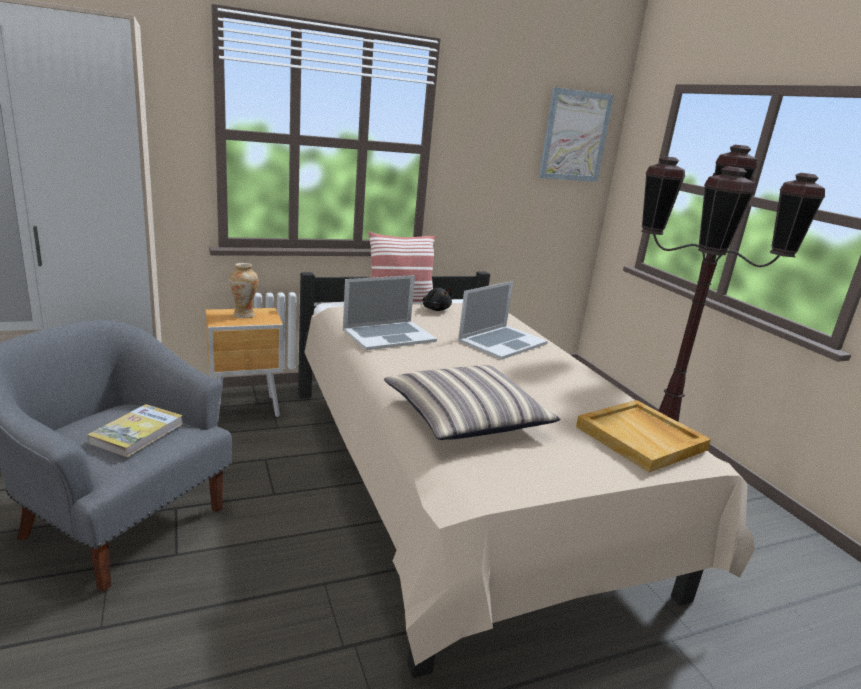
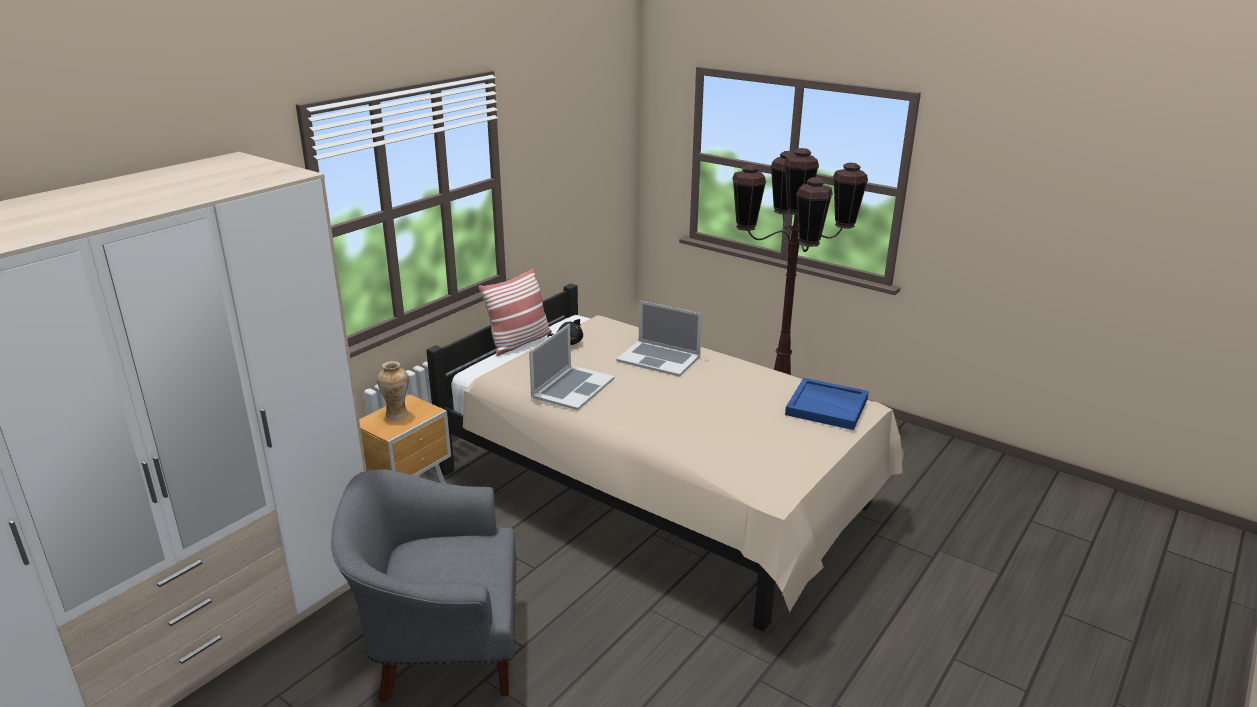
camera: 30 degrees left, 5 degrees up
(137, 433) = (464, 560): book -> none
(466, 417) = (716, 437): pillow -> none
(502, 342) = (659, 358): laptop -> laptop turned 105 degrees clockwise
(575, 136) = (608, 124): picture -> none
(642, 438) = (827, 406): beige tray -> blue tray

